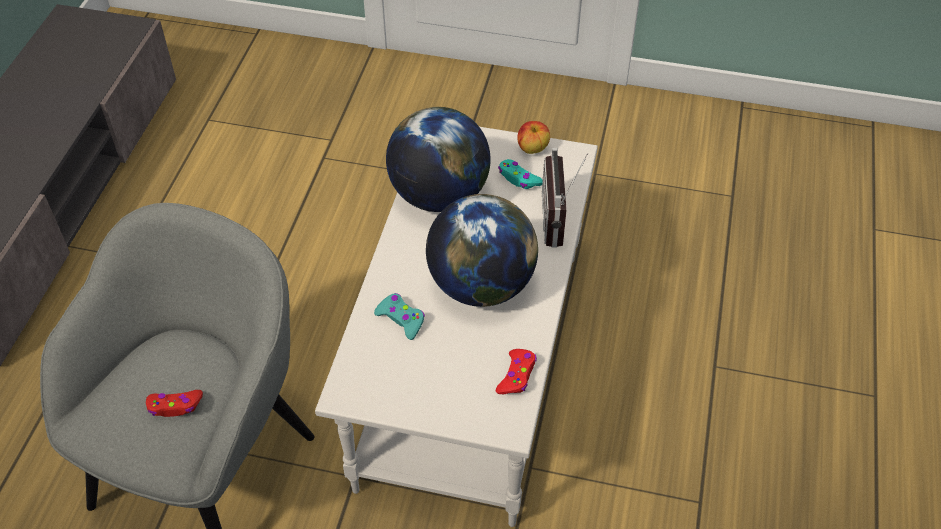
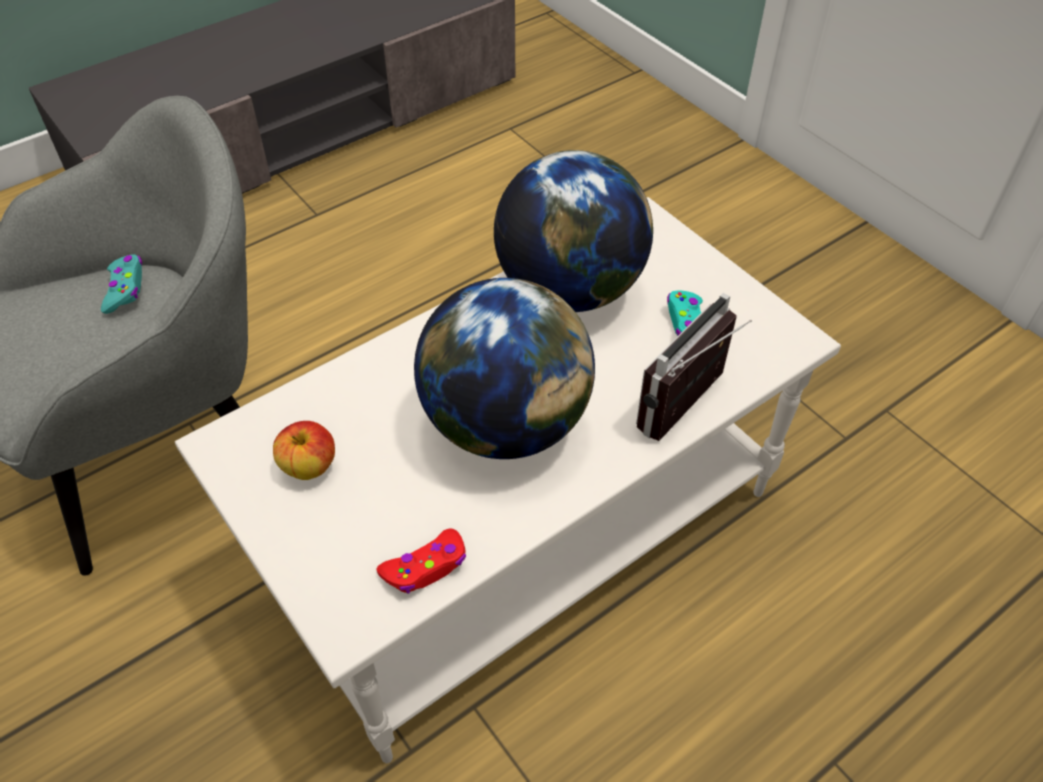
camera: 40 degrees right, 0 degrees up
(175, 406) = (76, 344): red game controller -> none
(401, 319) = (373, 402): turquoise game controller -> turquoise game controller (125, 289)
(532, 148) = (745, 300): apple -> apple (309, 467)

